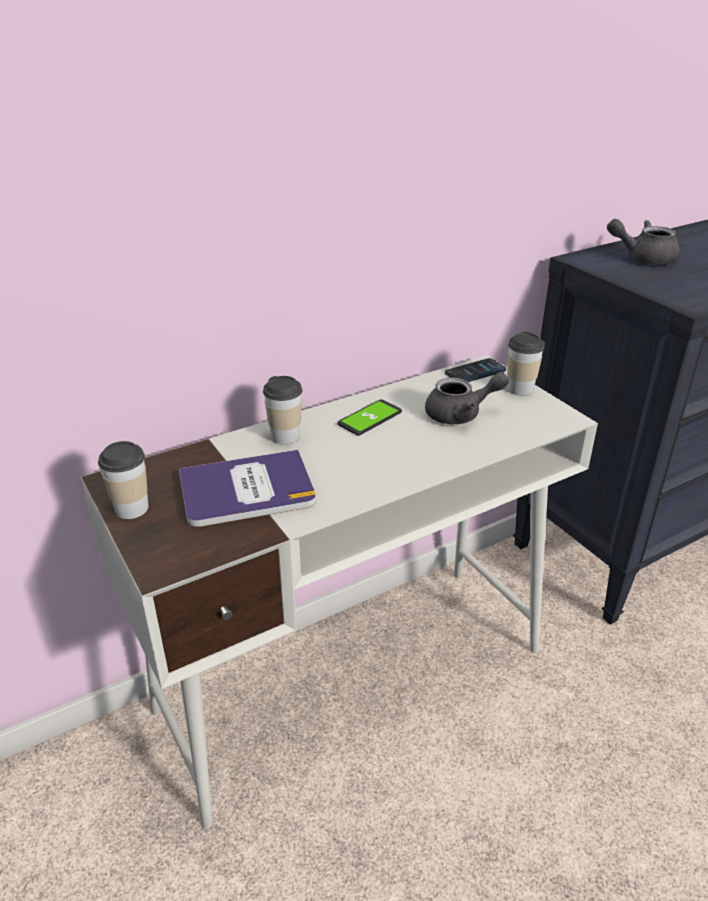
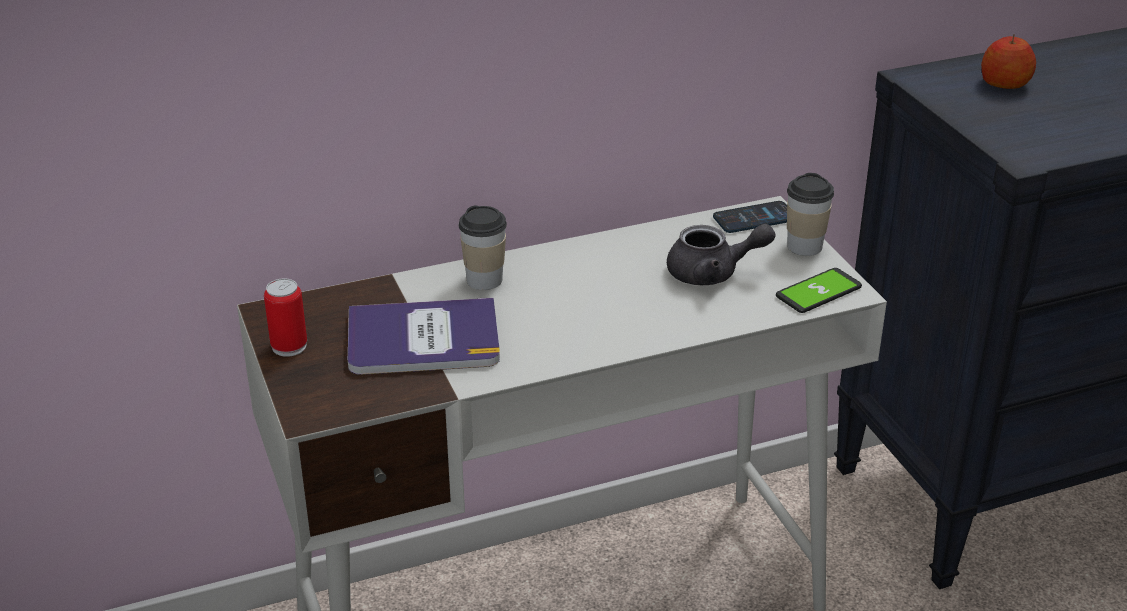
camera: 10 degrees right, 0 degrees up
(131, 508) = (289, 346): cup -> can
(370, 418) = (595, 267): phone -> phone (818, 292)
(643, 258) = (1005, 83): grey teapot -> apple

